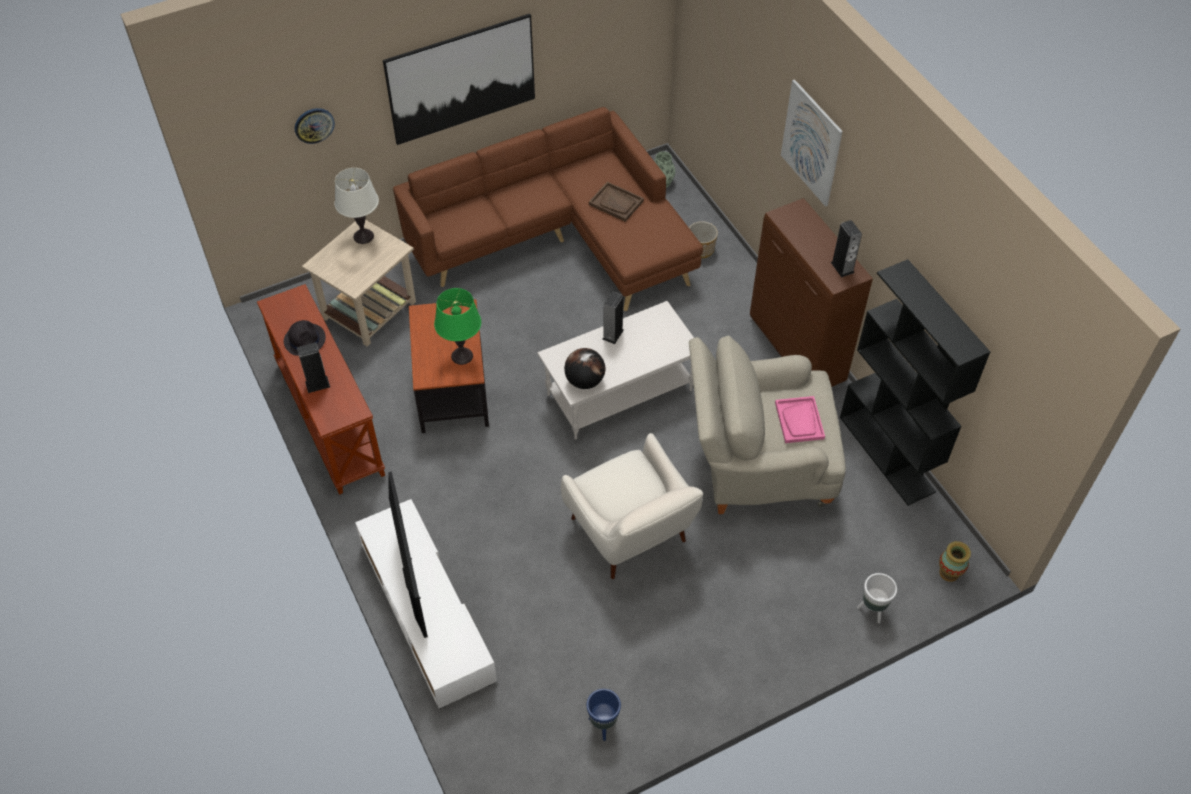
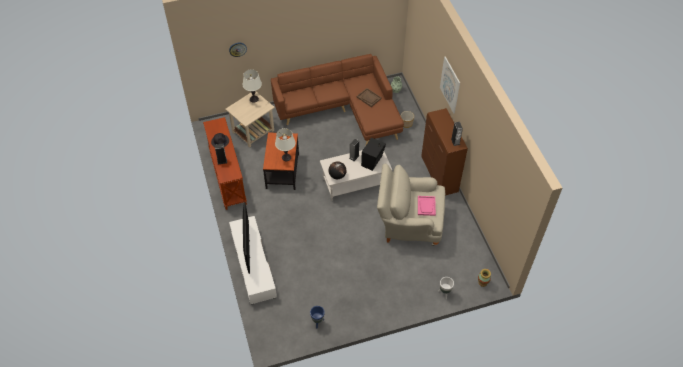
camera: 10 degrees right, 0 degrees up
(461, 79) = (305, 36): picture -> none
(462, 356) = (286, 157): green table lamp -> white table lamp
(631, 534) = (347, 245): white armchair -> none
(656, 338) = (372, 161): none -> black speaker
(887, 454) = (468, 227): black bookcase -> none

